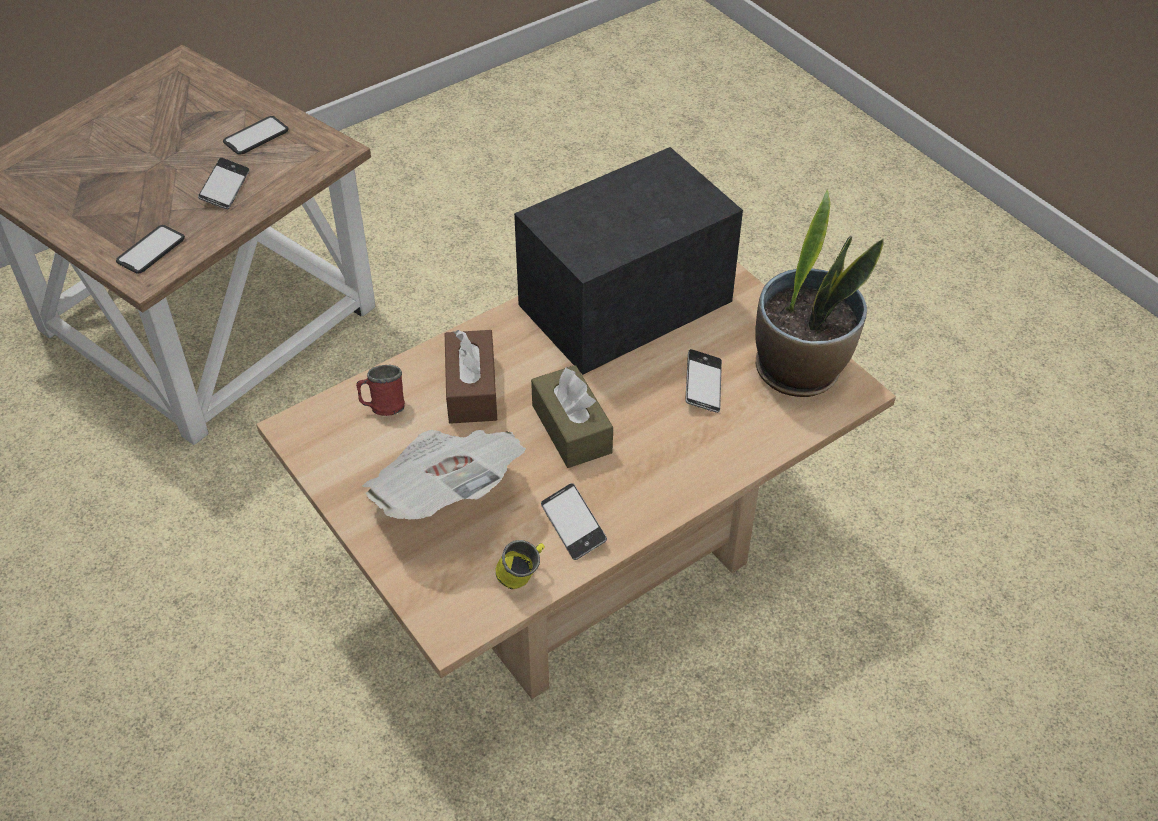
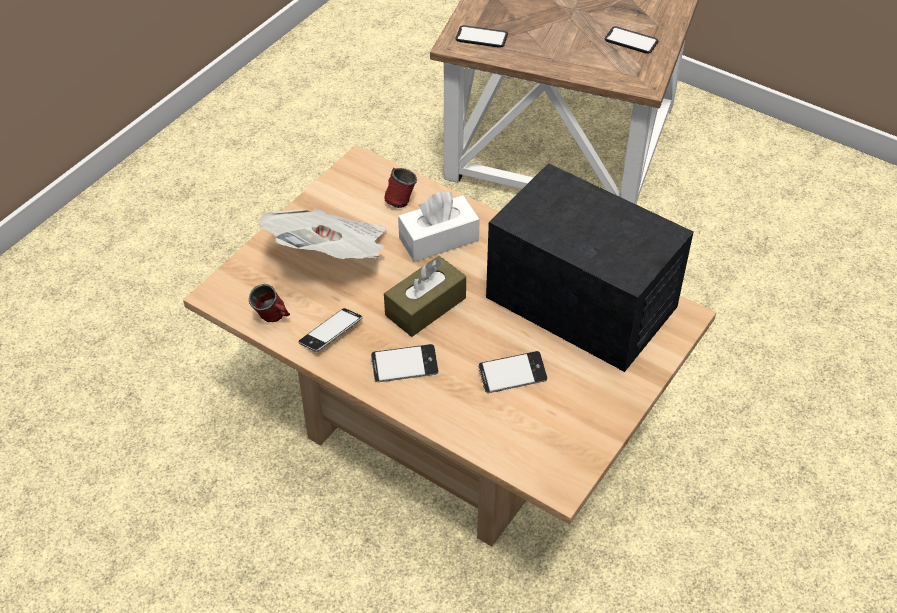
camera: 70 degrees right, 0 degrees up
(225, 188) = (565, 47): phone -> phone (404, 367)
(471, 389) = (438, 239): brown tissue box -> white tissue box
(523, 577) = (273, 319): yellow mug -> red mug
(800, 369) = (565, 438): potted plant -> none

